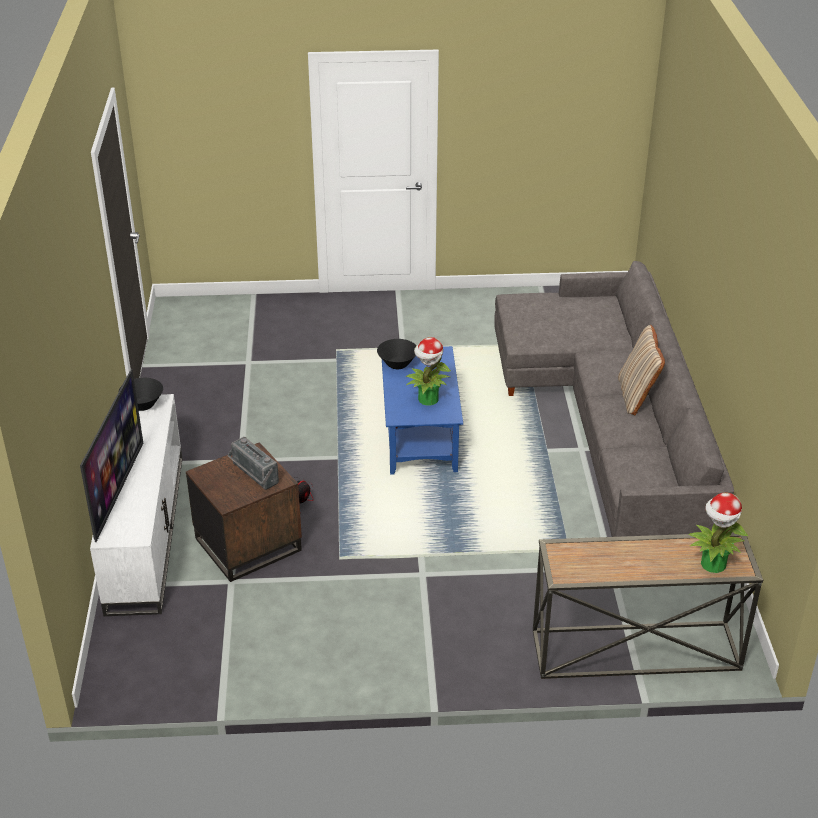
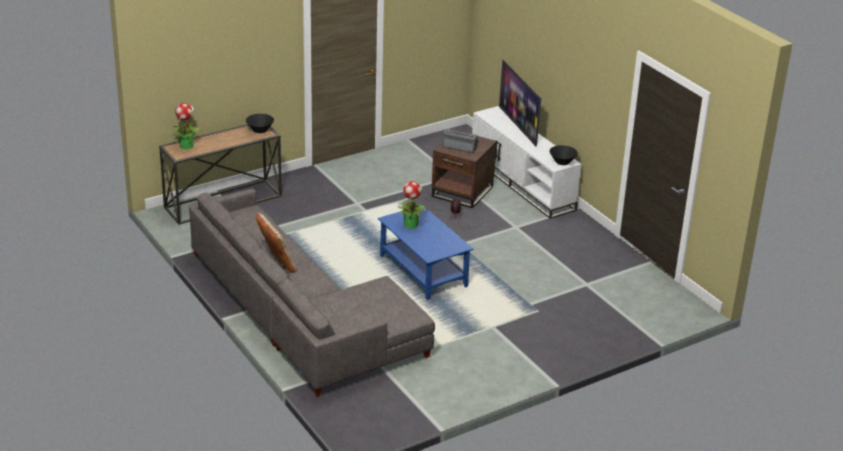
camera: 150 degrees right, 5 degrees down
(397, 364) = (451, 240): black bowl -> black bowl (260, 130)

